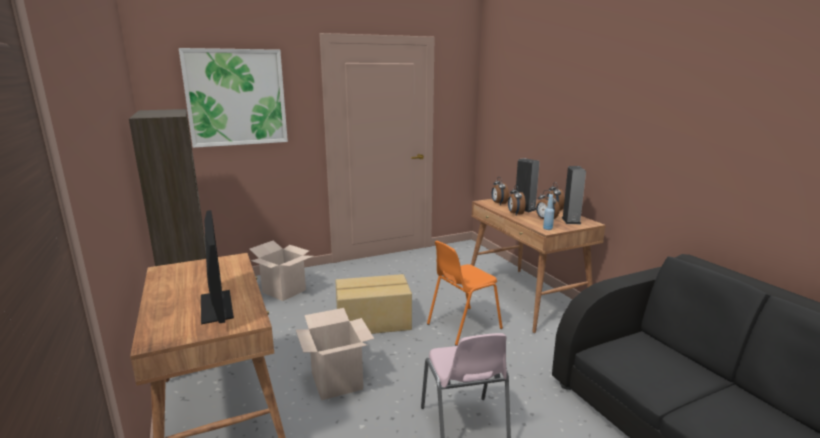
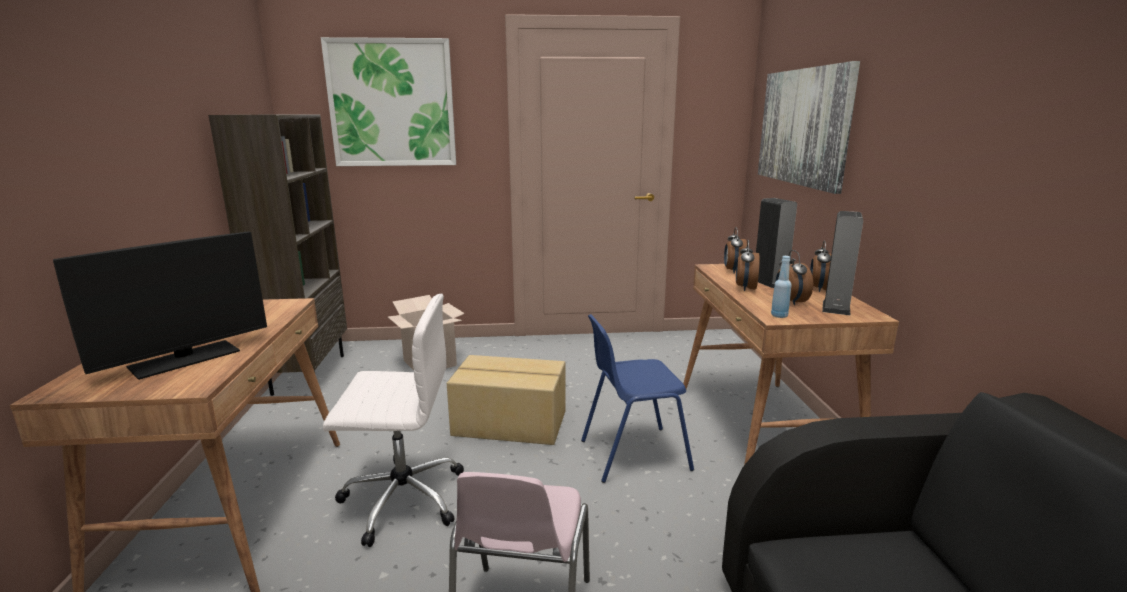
camera: 20 degrees right, 0 degrees up
(216, 306) = (185, 359): monitor -> monitor turned 45 degrees clockwise
(337, 381) = (401, 498): cardboard box -> white office chair
(462, 326) = (633, 454): orange chair -> blue chair
(523, 111) = (803, 127): none -> picture

